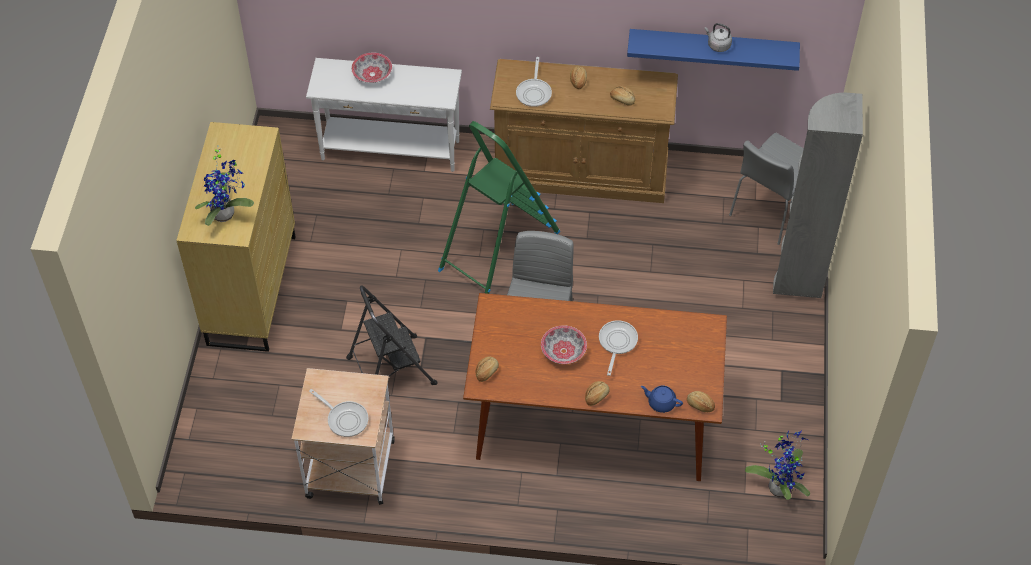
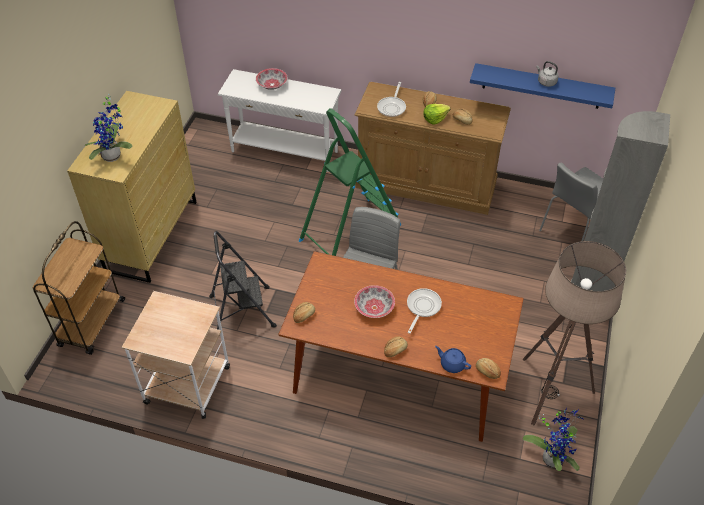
camera: 10 degrees right, 5 degrees down
(212, 413) = (91, 324): none -> brown cart
(345, 419) = (172, 337): frying pan -> none
(589, 102) = (435, 118): none -> lettuce
(767, 412) = (550, 390): none -> floor lamp

